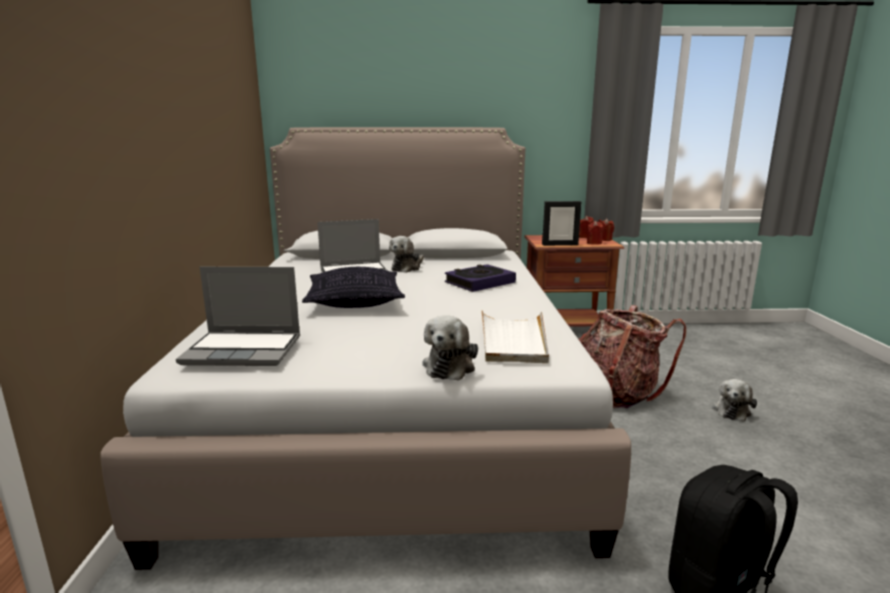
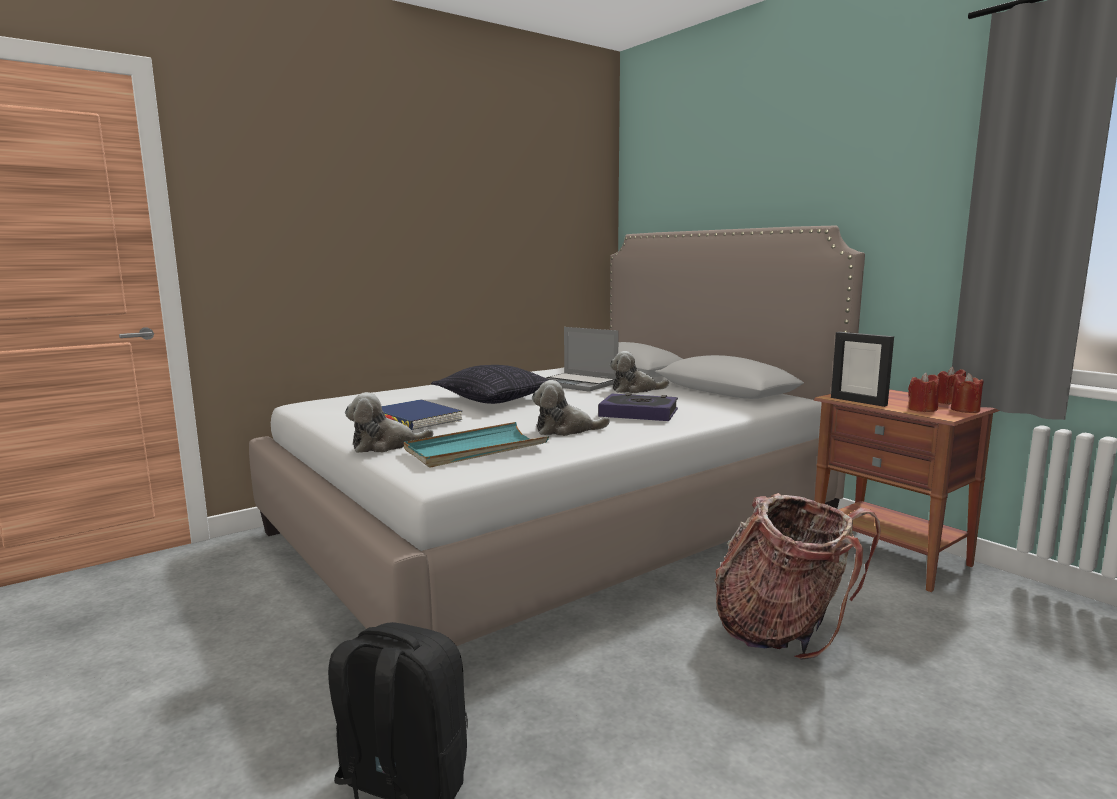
camera: 55 degrees right, 5 degrees down
(245, 350) = (345, 403): laptop -> none
(375, 338) = (415, 419): none -> blue book
(513, 340) = (475, 449): white tray -> turquoise tray
(731, 410) = (902, 740): plush toy -> plush toy (565, 430)

